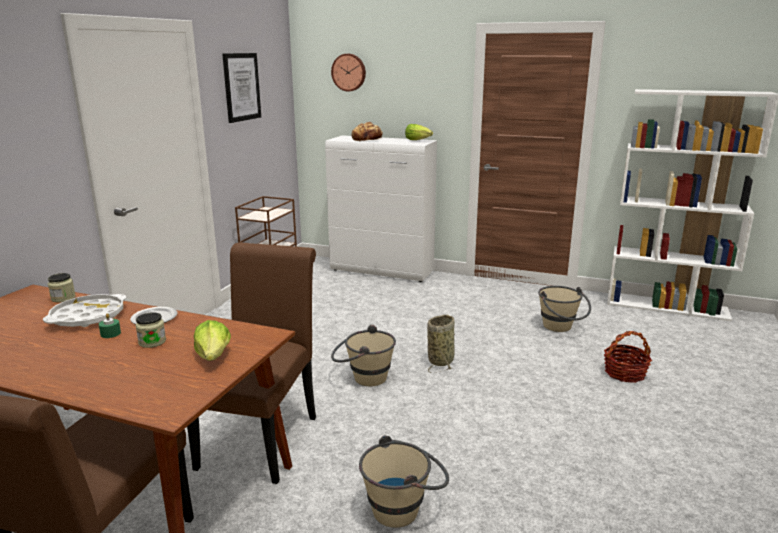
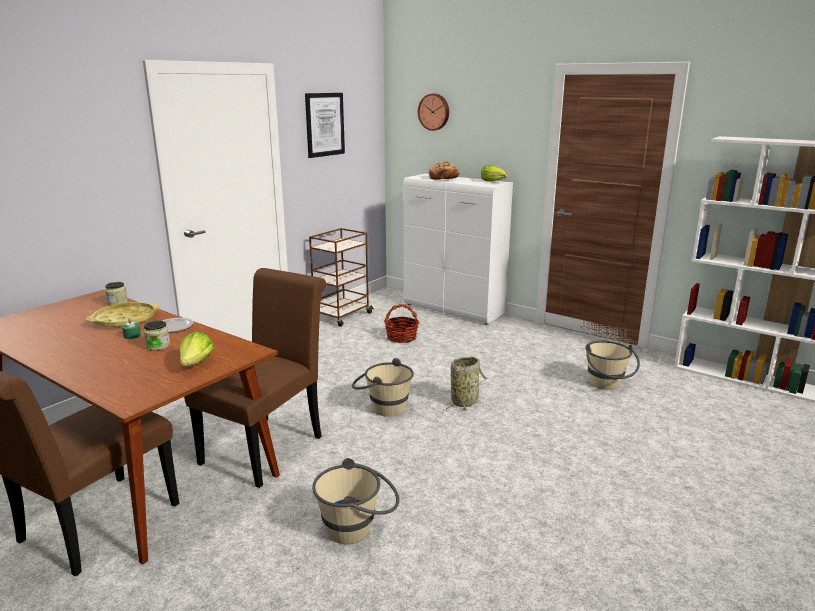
camera: 15 degrees right, 0 degrees up
(88, 317) = (125, 320): white tray -> yellow tray
(624, 373) = (651, 440): basket -> basket (401, 337)

